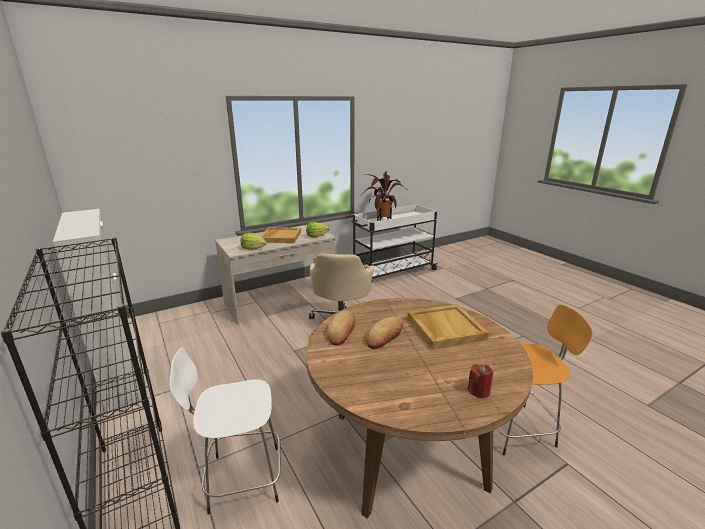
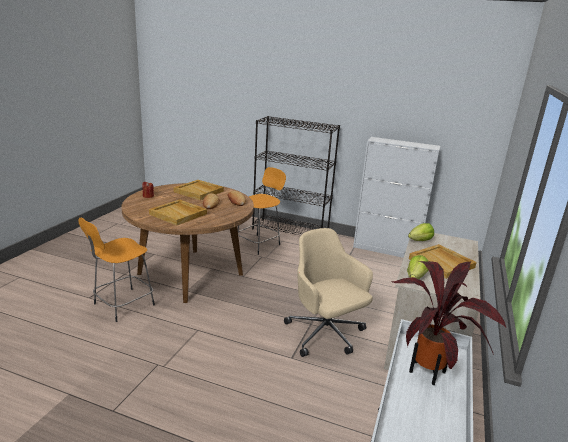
camera: 140 degrees right, 0 degrees up
(242, 478) = (259, 244): white stool -> orange stool
(374, 375) = (199, 191): none -> beige tray

